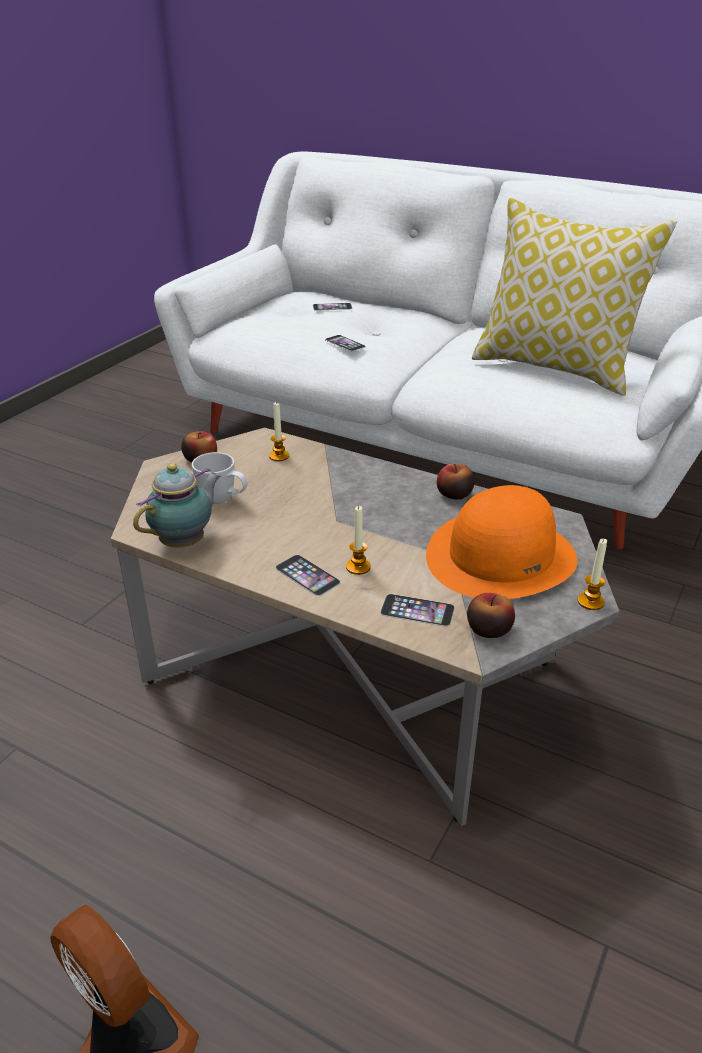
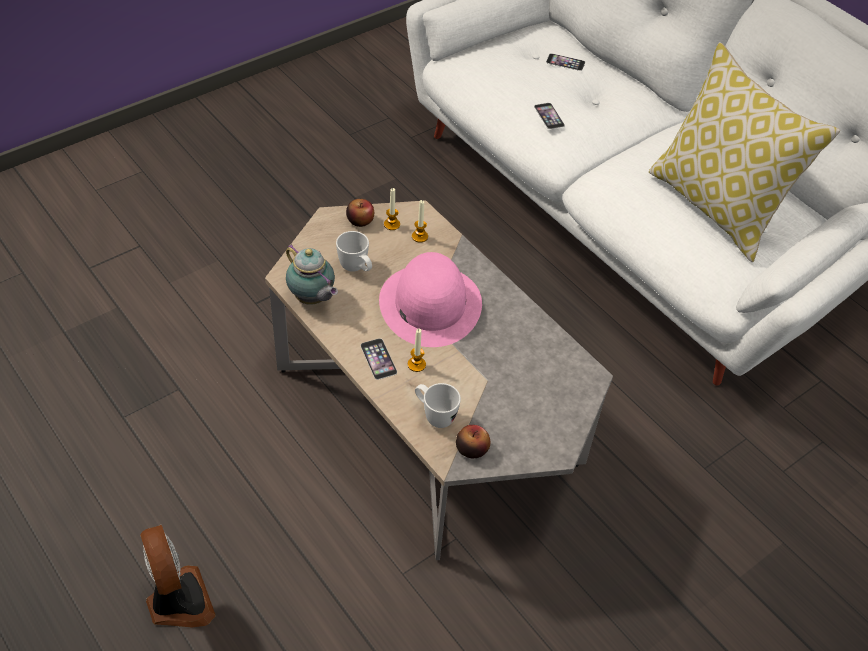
camera: 20 degrees right, 15 degrees up
(185, 542) = (312, 299): teapot -> teapot turned 75 degrees clockwise
(332, 508) = (430, 304): none -> pink hat
(417, 610) = (434, 415): phone -> white mug
(454, 494) = (528, 322): apple -> none
(501, 556) = (523, 392): orange hat -> none
(590, 602) = (558, 454): candle -> candle (391, 224)

